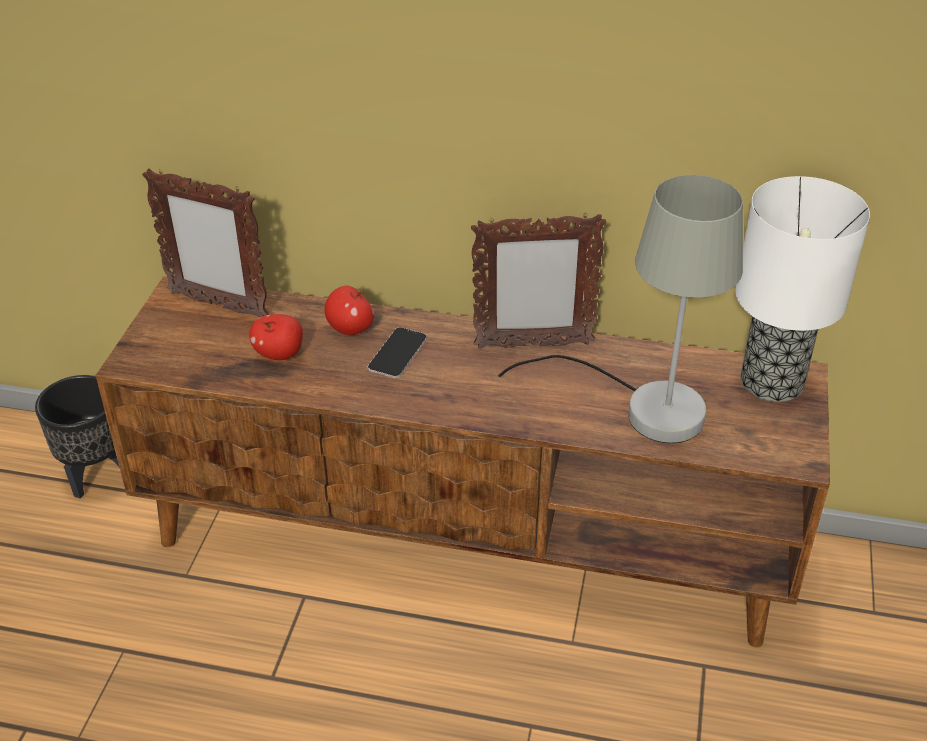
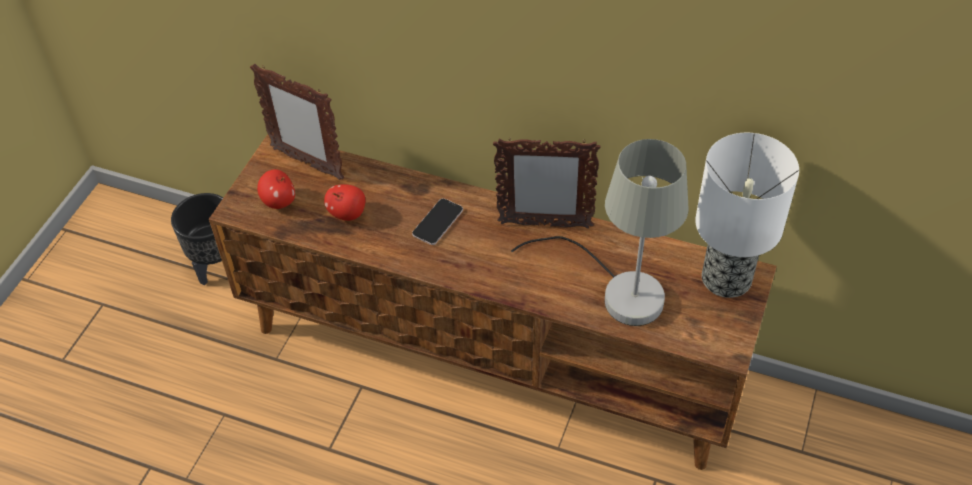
camera: 10 degrees right, 10 degrees up
(350, 329) = (405, 195): apple -> apple (279, 201)

